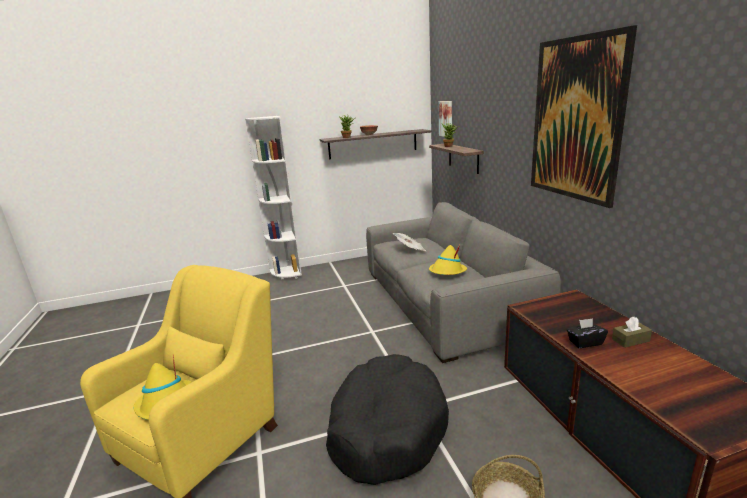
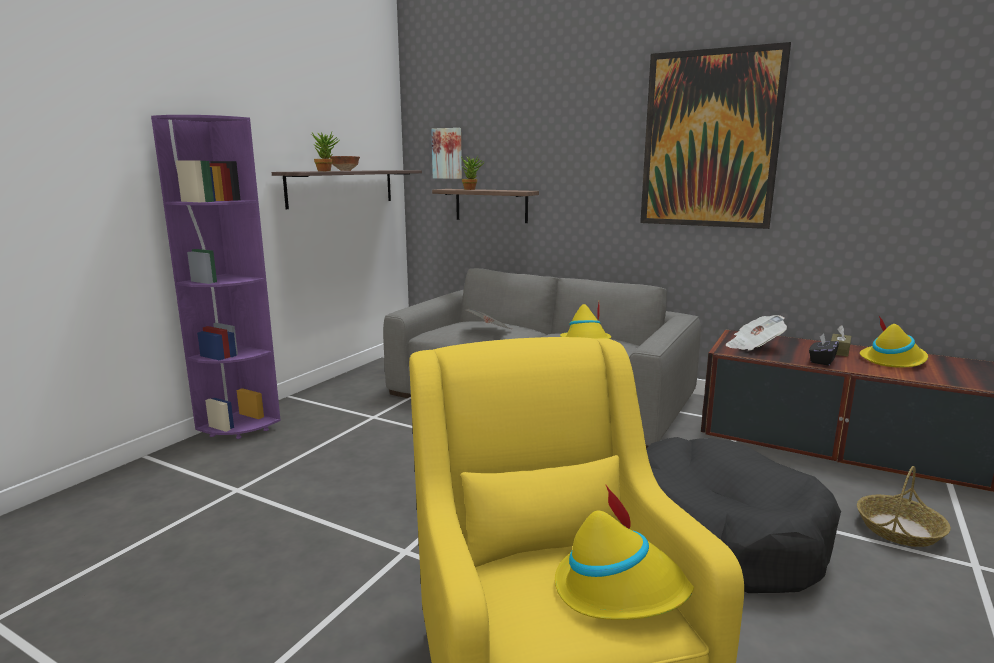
camera: 45 degrees left, 5 degrees down
(287, 275) = (240, 431): white bookcase -> purple bookcase
(558, 311) = (753, 346): none -> newspaper
(665, 367) = (893, 360): none -> yellow hat

